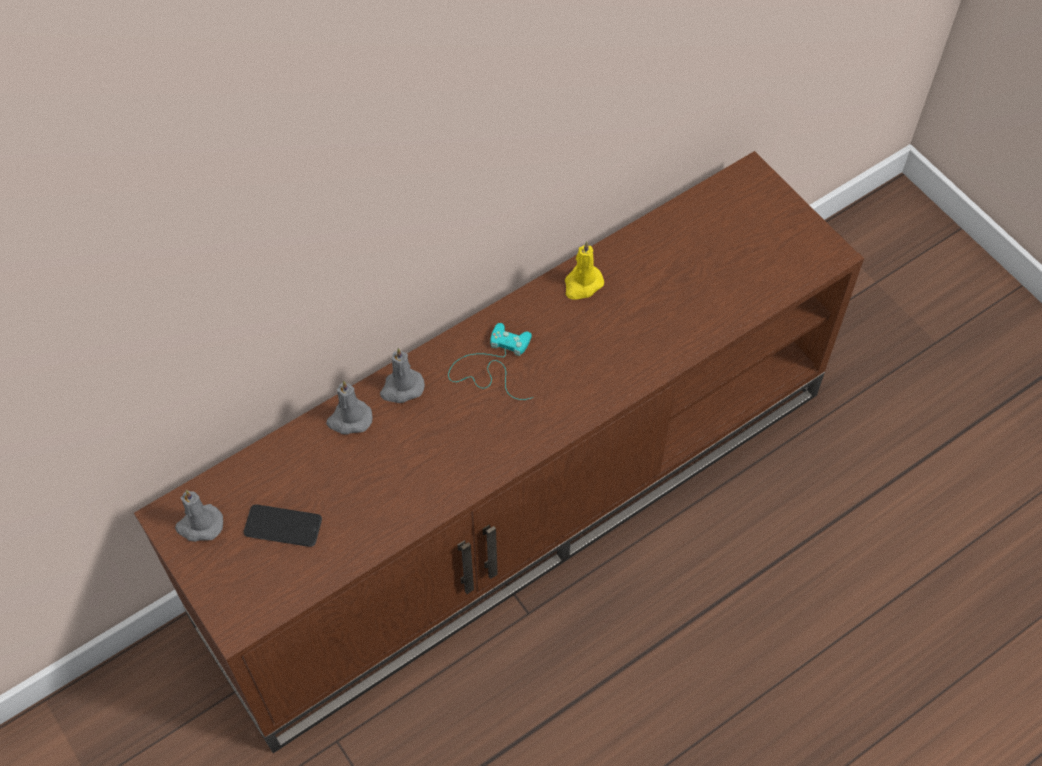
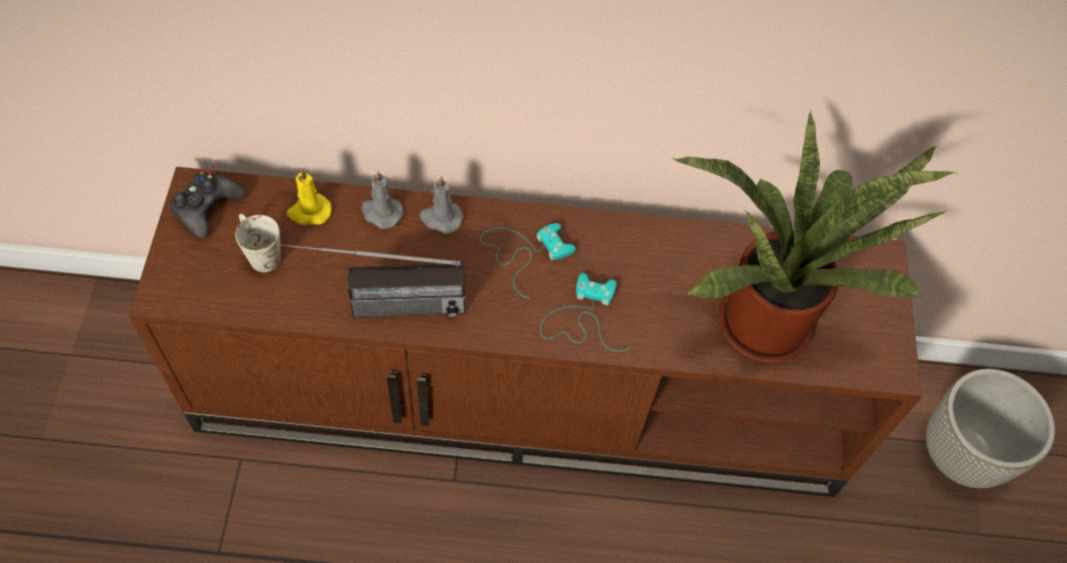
camera: 35 degrees right, 0 degrees up
(199, 525) = (207, 208): grey candle -> black game controller
(283, 526) = (259, 252): phone -> white mug
(424, 494) = (378, 307): none -> radio
(582, 284) = (655, 243): yellow candle -> yellow candle (309, 212)
(583, 382) = (582, 317): none -> turquoise game controller
(710, 280) = (765, 315): none -> potted plant
(875, 294) = (961, 455): none -> grey planter

